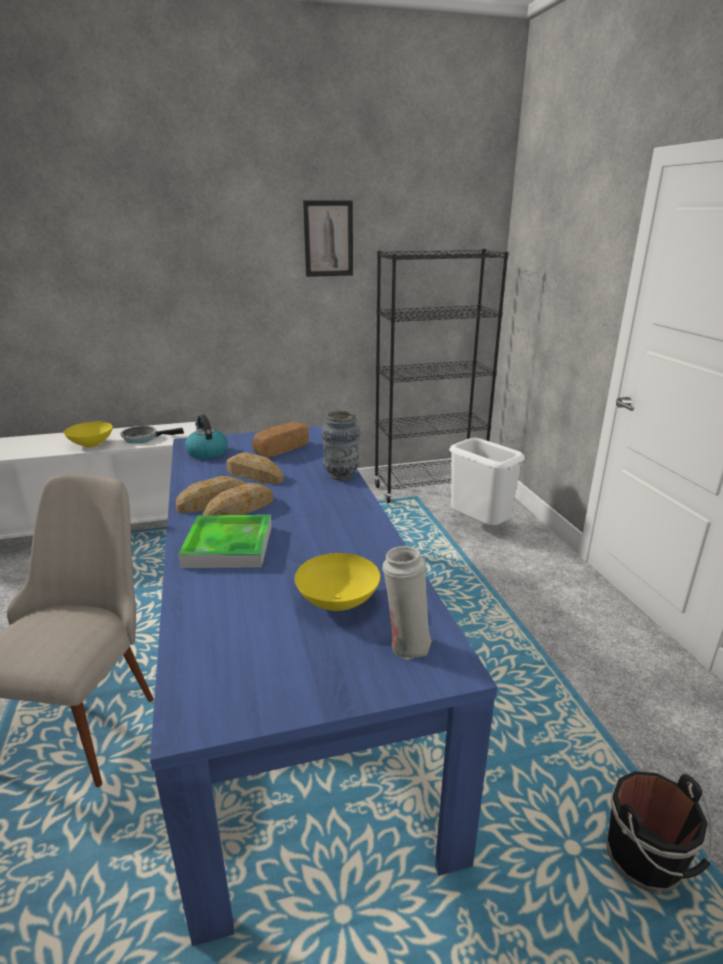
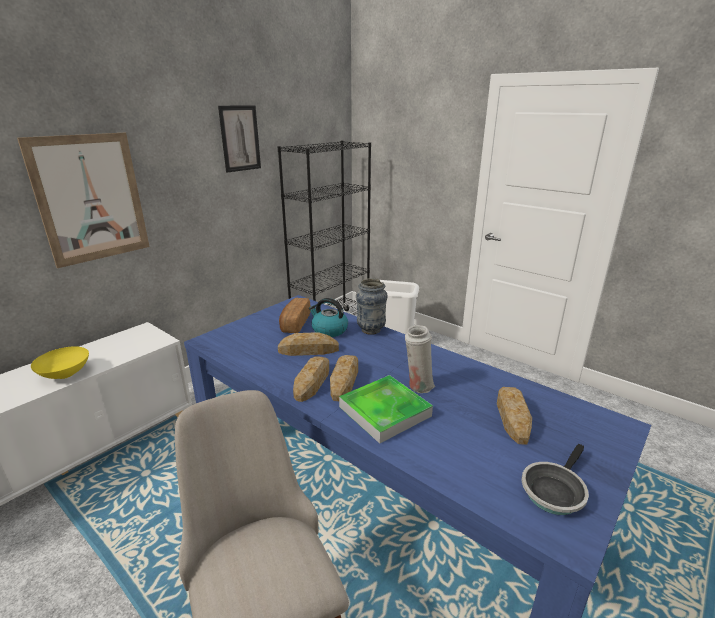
camera: 35 degrees left, 0 degrees up
(143, 438) = (116, 351): frying pan -> frying pan (553, 490)
(154, 289) = (91, 199): none -> picture
(207, 452) = (237, 344): kettle -> kettle (329, 330)
(337, 602) = (512, 417): yellow bowl -> bread
(406, 644) = (583, 424): white vase -> white vase (418, 386)
(646, 862) = (656, 494): black bucket -> none

